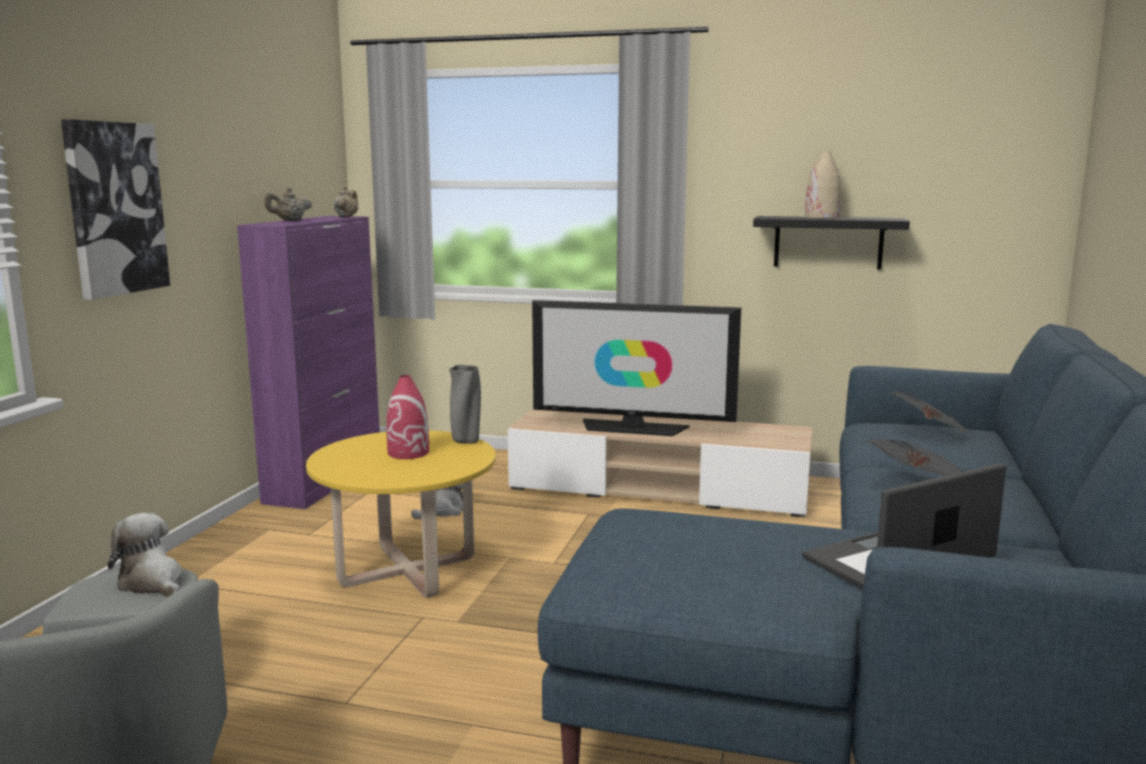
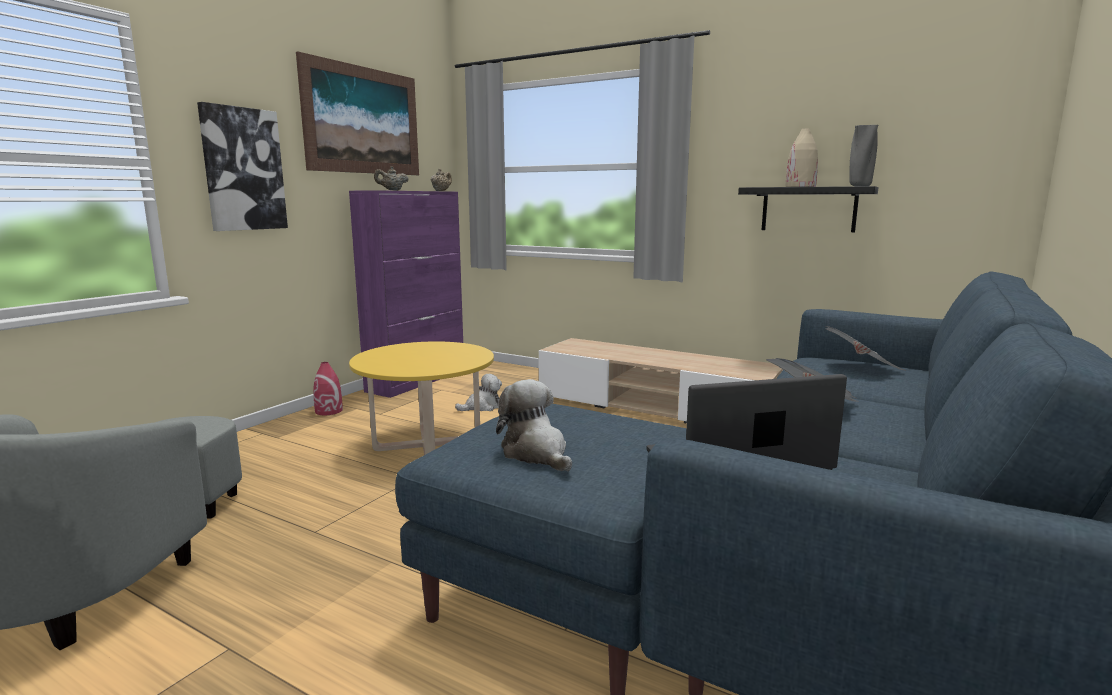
camera: 15 degrees right, 0 degrees up
(152, 582) = (201, 426): plush toy -> plush toy (536, 453)
(246, 125) = (363, 120): none -> picture
(409, 453) = (429, 355): red vase -> red vase (329, 411)
(466, 441) = (477, 351): grey vase -> grey vase (859, 186)
(632, 428) = (633, 356): television -> none

